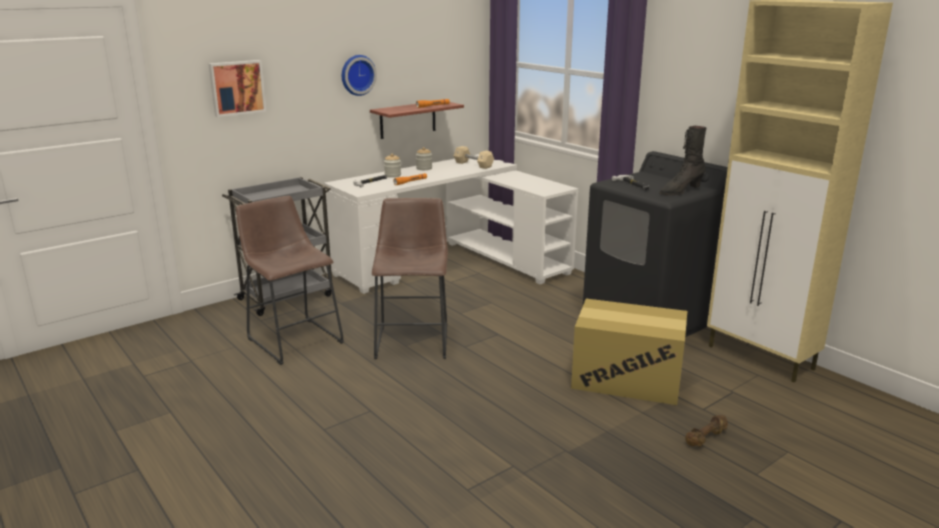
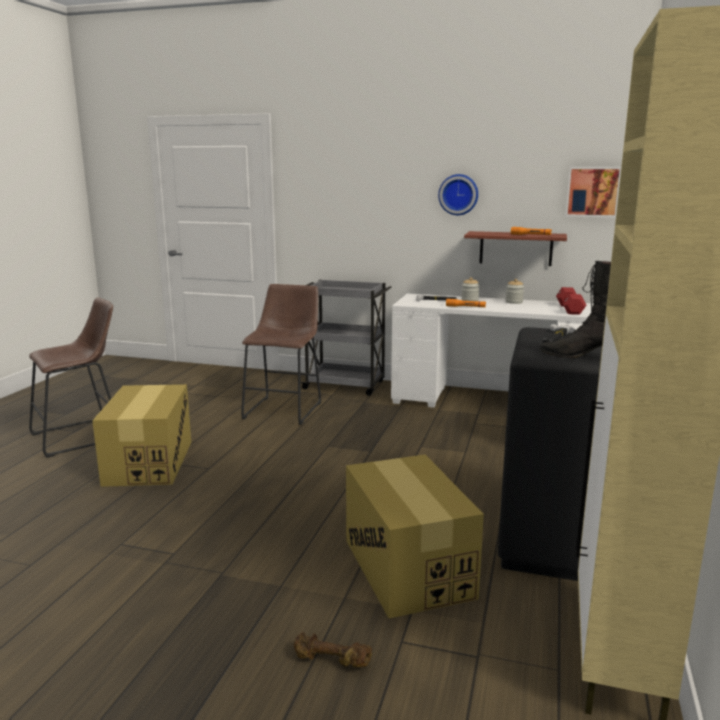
camera: 55 degrees right, 5 degrees down
(236, 87) = (339, 194): picture -> picture (592, 191)
(309, 439) = (149, 462): none -> cardboard box
(413, 339) = (343, 445): brown stool -> brown stool (82, 436)
(473, 164) = (569, 309): beige dumbbell -> red dumbbell

